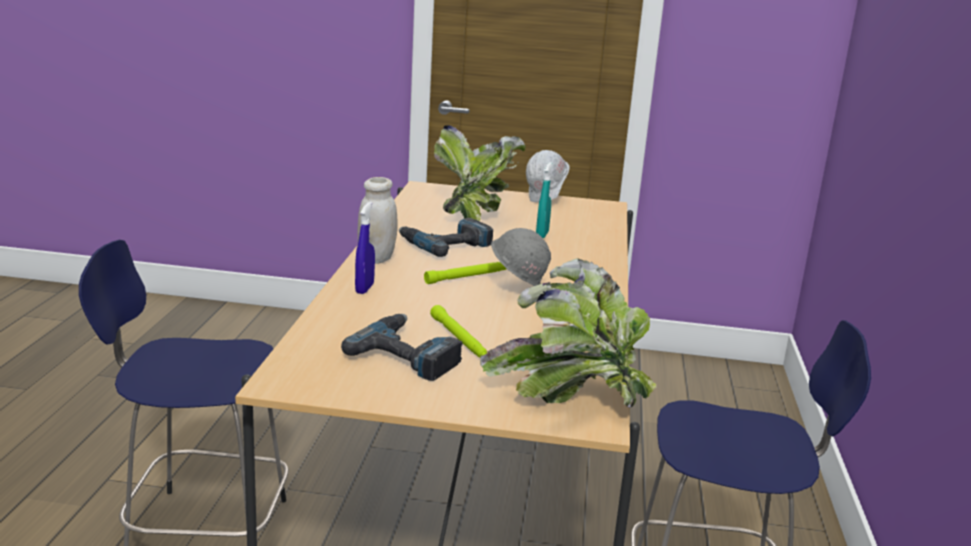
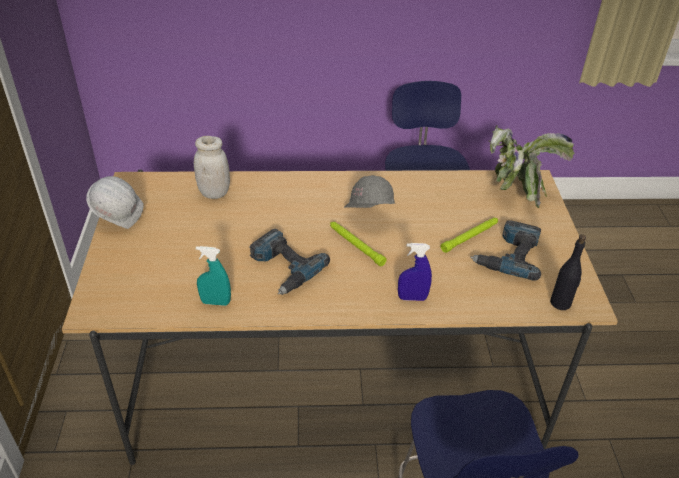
camera: 100 degrees left, 20 degrees up
(296, 365) = (561, 303): none -> black bottle
(377, 258) = (340, 304): white jar -> white jar (214, 193)
(476, 214) = (186, 259): potted plant -> none
(542, 235) = (233, 215): turquoise spray bottle -> turquoise spray bottle (215, 302)

